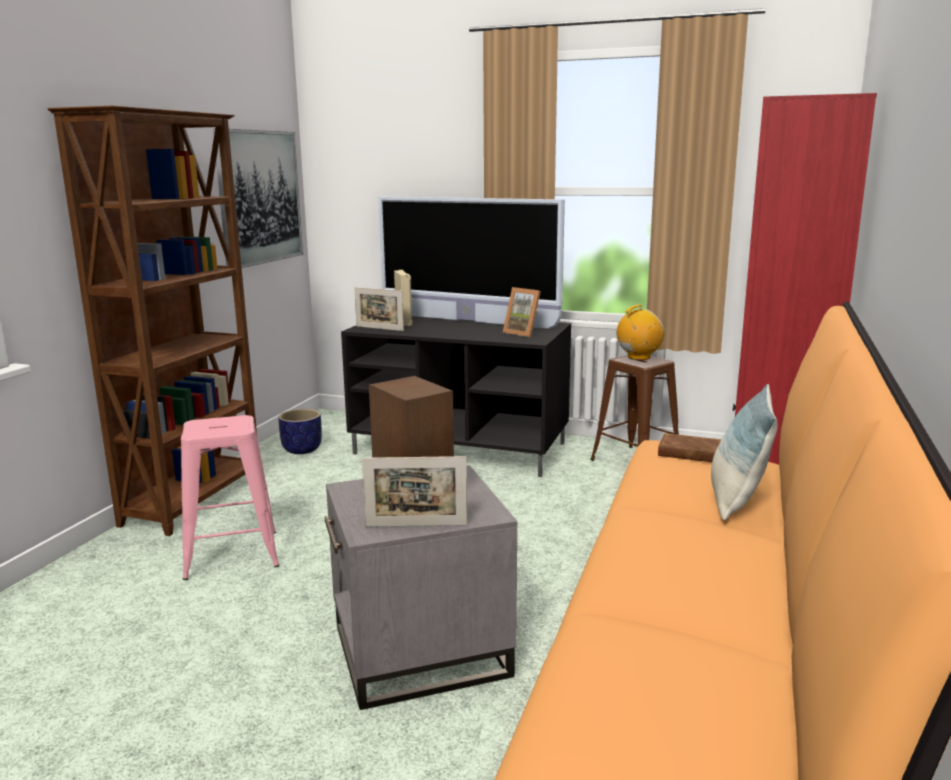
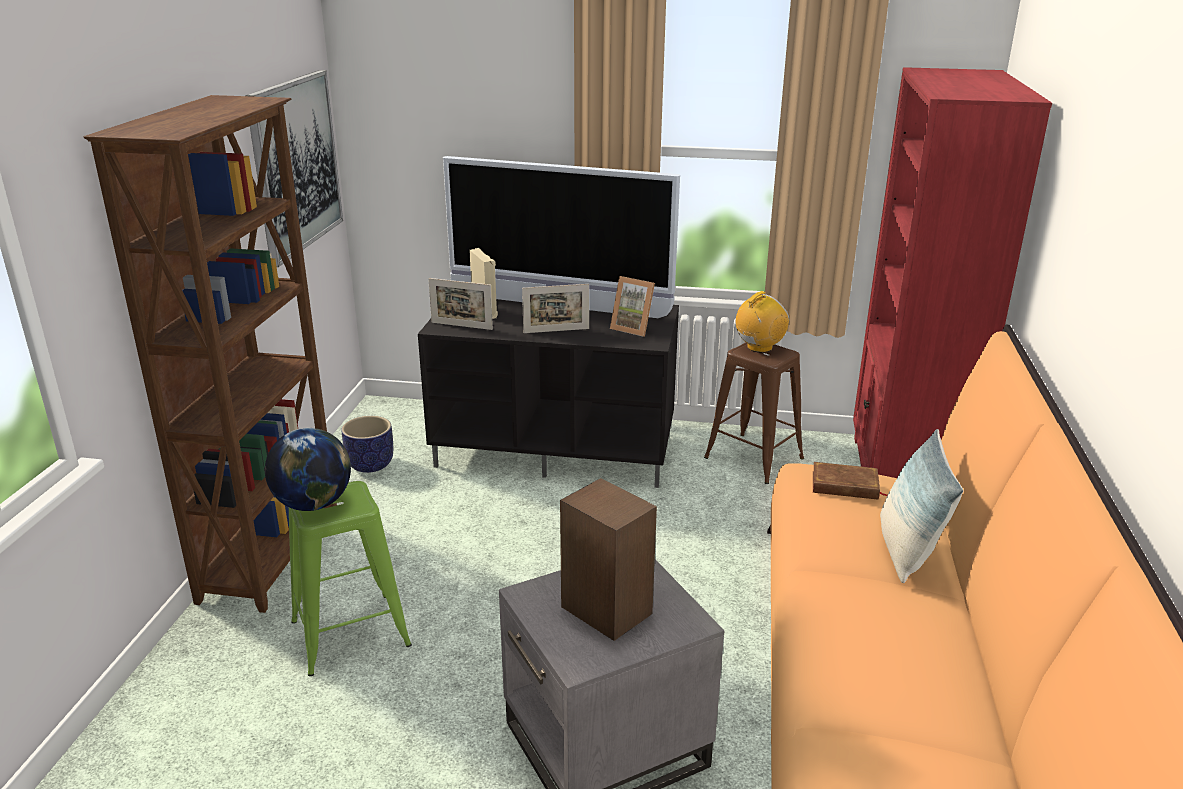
camera: 10 degrees left, 10 degrees up
(202, 425) = (313, 504): none -> globe
(233, 554) = (351, 633): pink stool -> green stool
(416, 525) = (624, 648): picture frame -> picture frame (556, 330)

